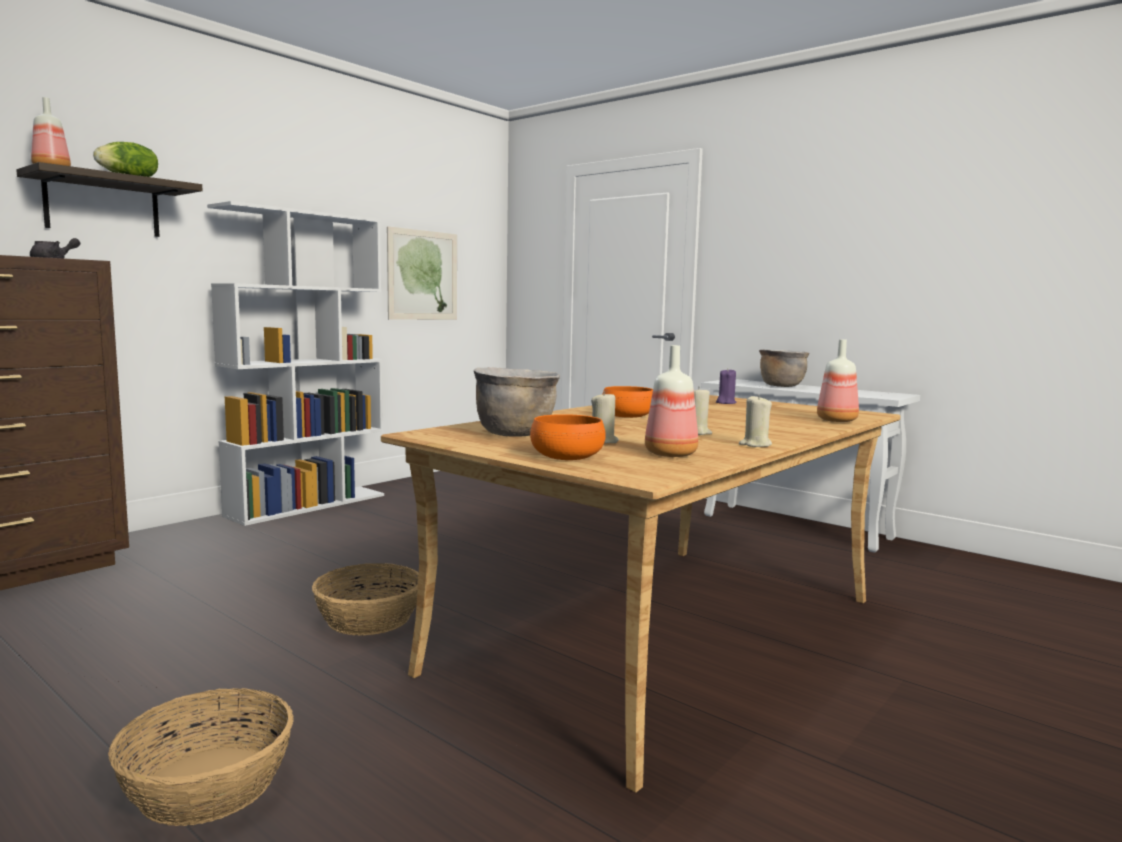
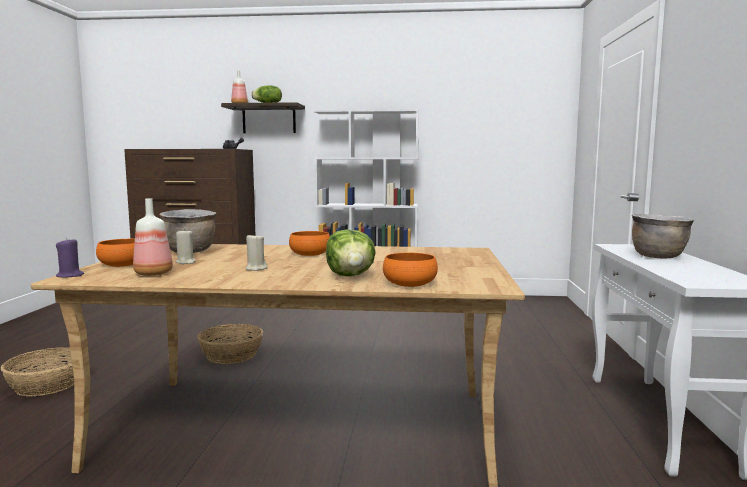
camera: 55 degrees right, 0 degrees up
(423, 275) = (482, 145): picture -> none
(725, 403) = (444, 258): purple candle -> purple candle (70, 275)
(755, 445) = (221, 280): beige candle -> none
(781, 423) = (351, 276): none -> lettuce
(837, 420) = (410, 283): bottle -> orange bowl

